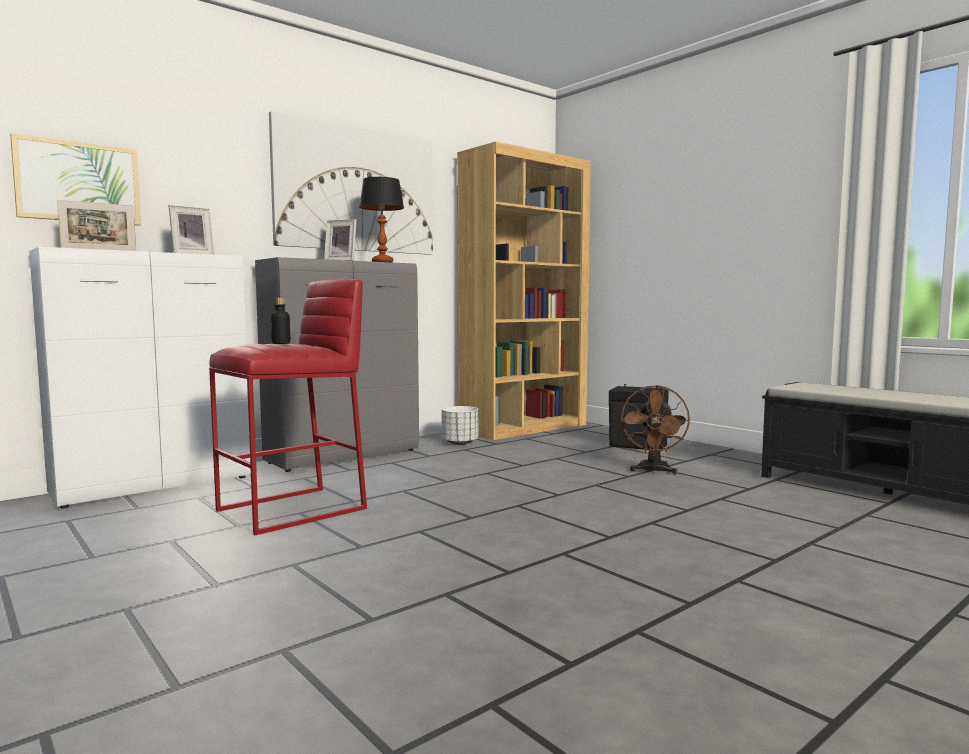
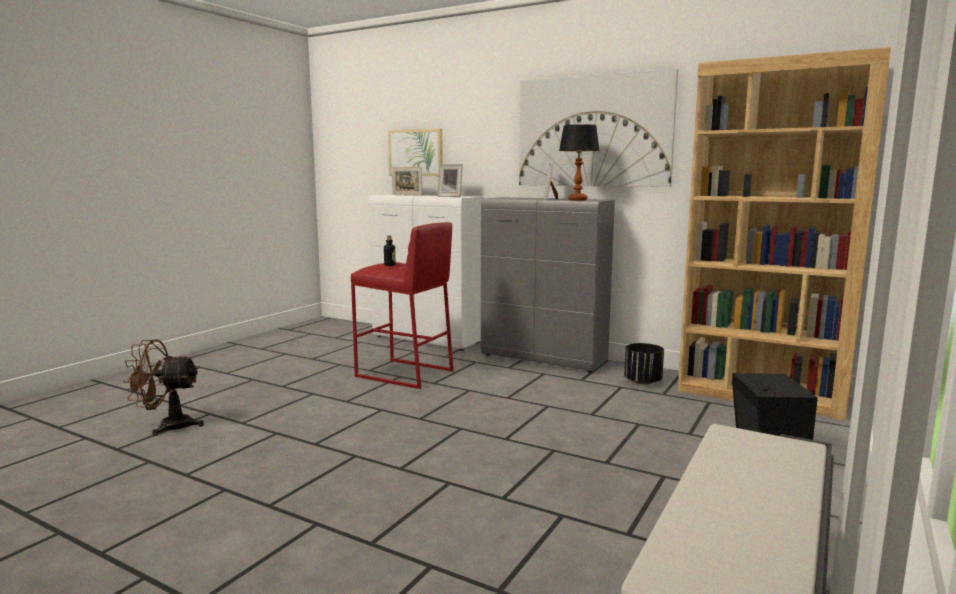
camera: 70 degrees right, 5 degrees up
(460, 443) = (643, 382): white planter -> black planter
(653, 471) = (643, 474): brown fan -> brown fan (167, 426)

